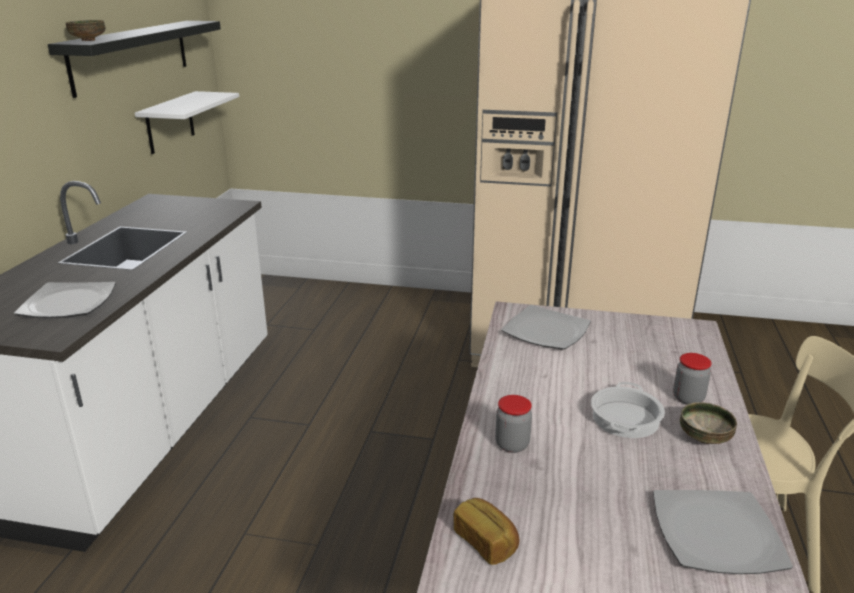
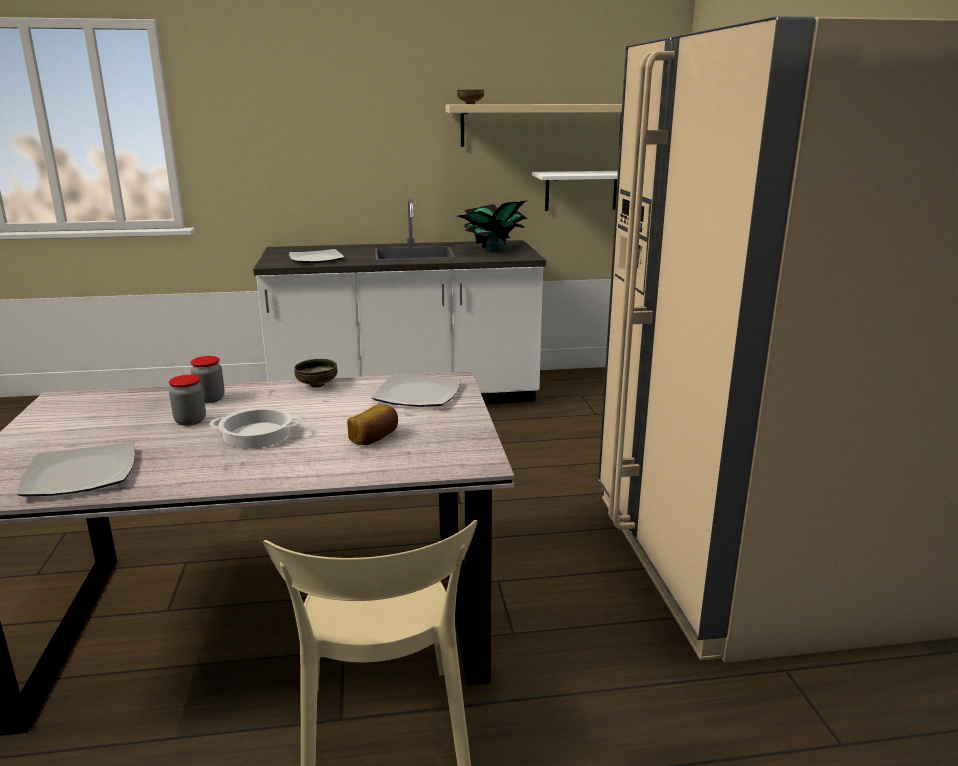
camera: 70 degrees right, 5 degrees down
(131, 55) = (543, 125): black shelf -> beige shelf
(181, 212) = (492, 250): none -> potted plant
(486, 542) = (93, 402): bread -> bread (375, 437)
(688, 398) = (303, 460): jar -> jar (190, 421)
(705, 438) = (227, 469): bowl -> bowl (317, 385)

